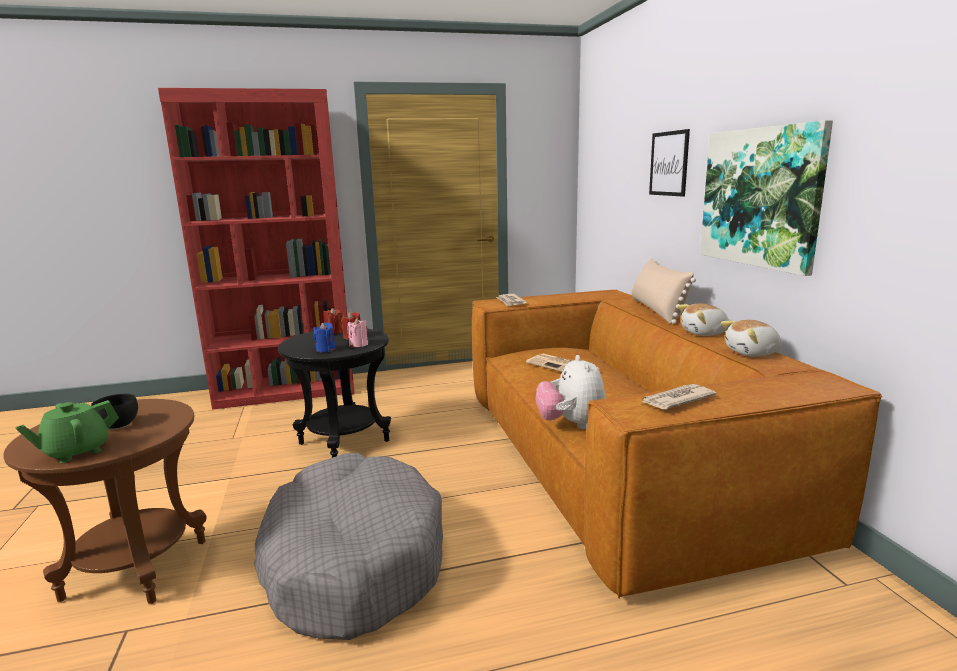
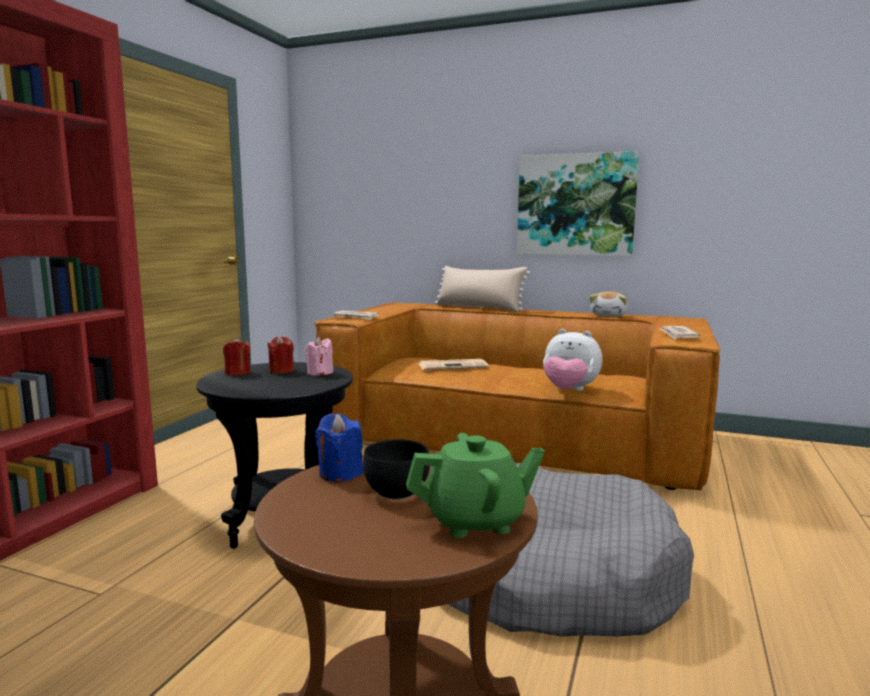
camera: 55 degrees left, 5 degrees down
(76, 451) = (475, 521): green teapot -> green teapot turned 90 degrees counterclockwise
(326, 349) = (303, 383): blue candle -> blue candle (340, 473)
(669, 163) = (459, 180): picture -> none
(704, 333) = (552, 312): plush toy -> none

